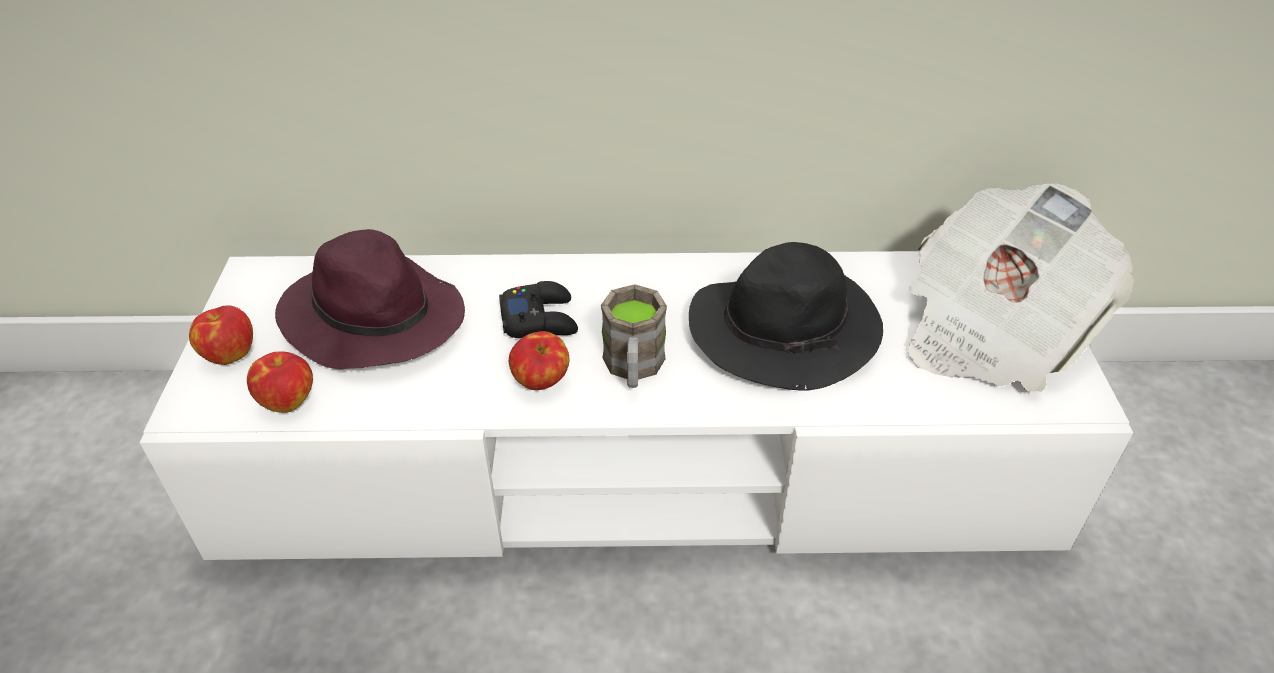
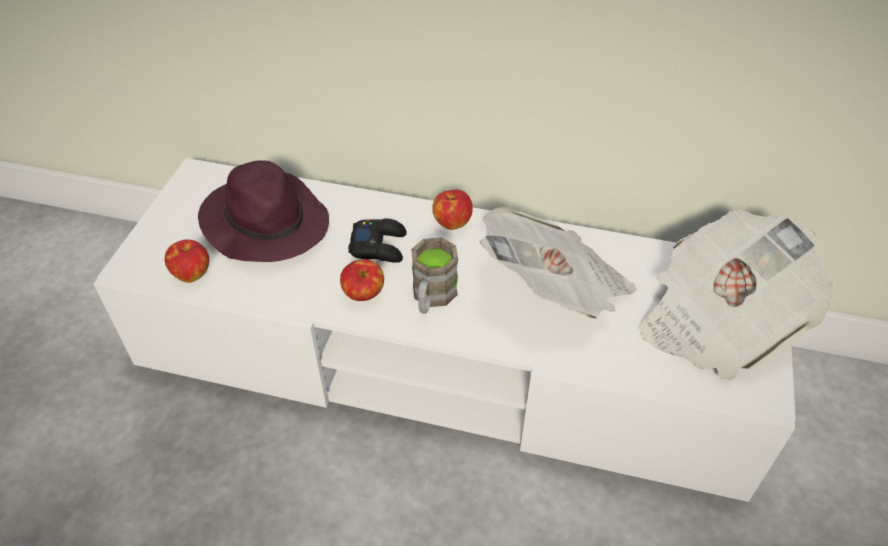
camera: 15 degrees right, 5 degrees up
(229, 354) = (165, 231): apple -> apple (452, 222)
(786, 330) = (555, 290): black hat -> newspaper

